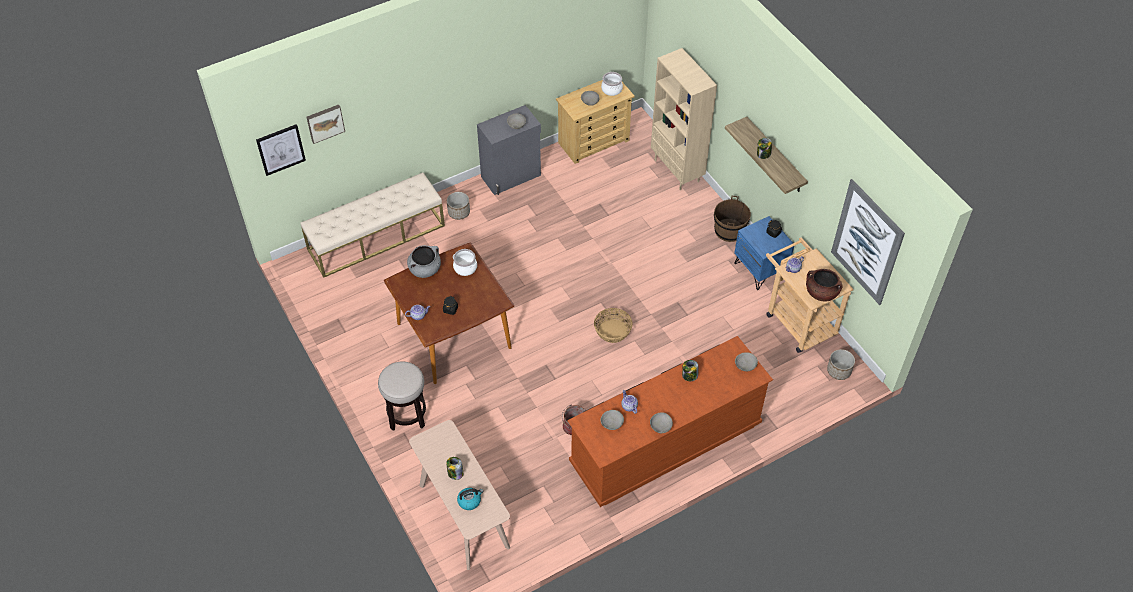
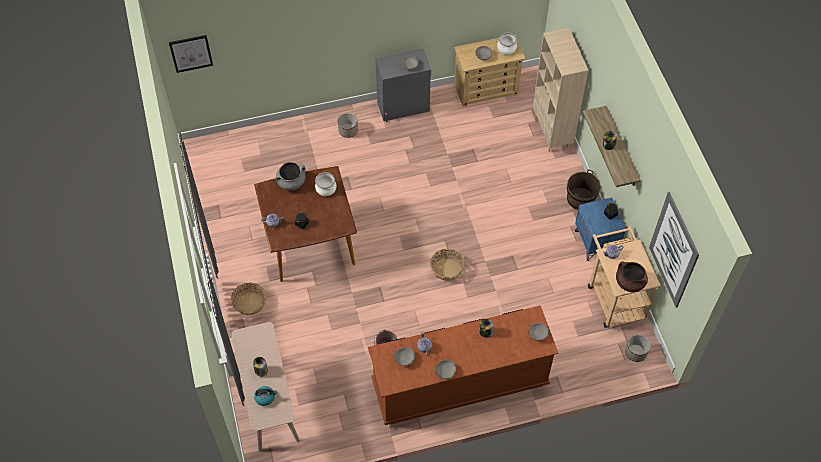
camera: 15 degrees right, 5 degrees up
(325, 123) = (232, 37): picture -> none
(376, 237) = (271, 138): beige bench -> none
(407, 415) = (250, 304): stool -> basket

